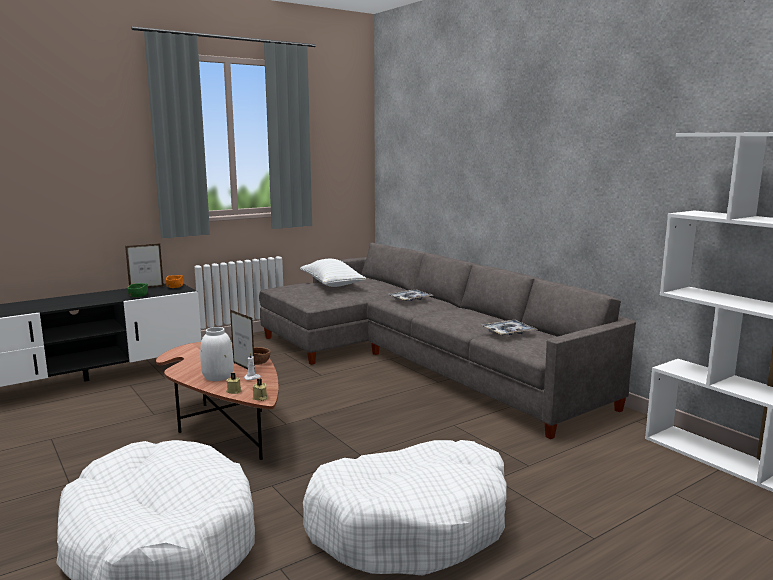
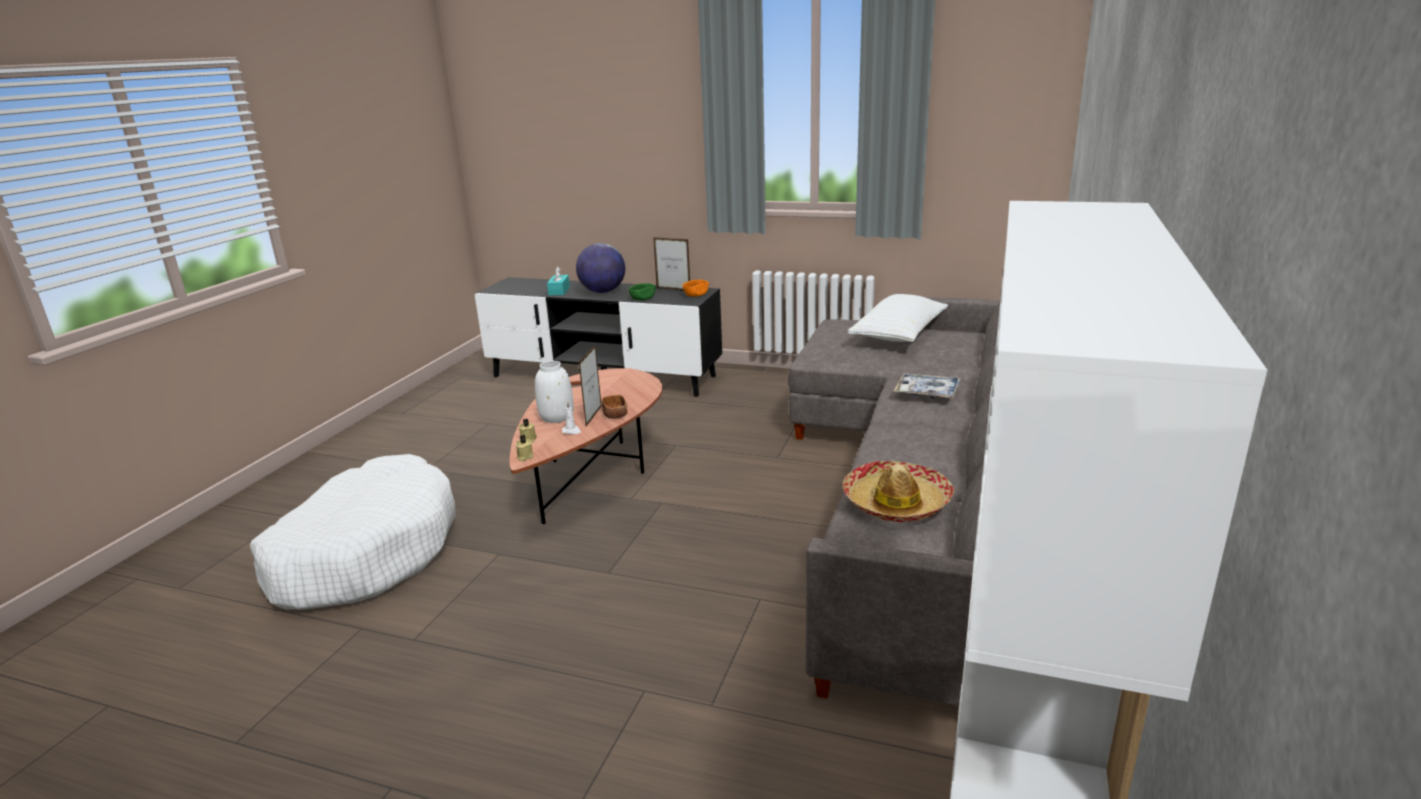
camera: 55 degrees right, 10 degrees up
(41, 307) = (559, 291): none -> turquoise tissue box
(87, 299) = (602, 291): none -> globe
(410, 524) = (487, 669): white dog bed -> none
(508, 332) = (896, 503): tray -> hat

